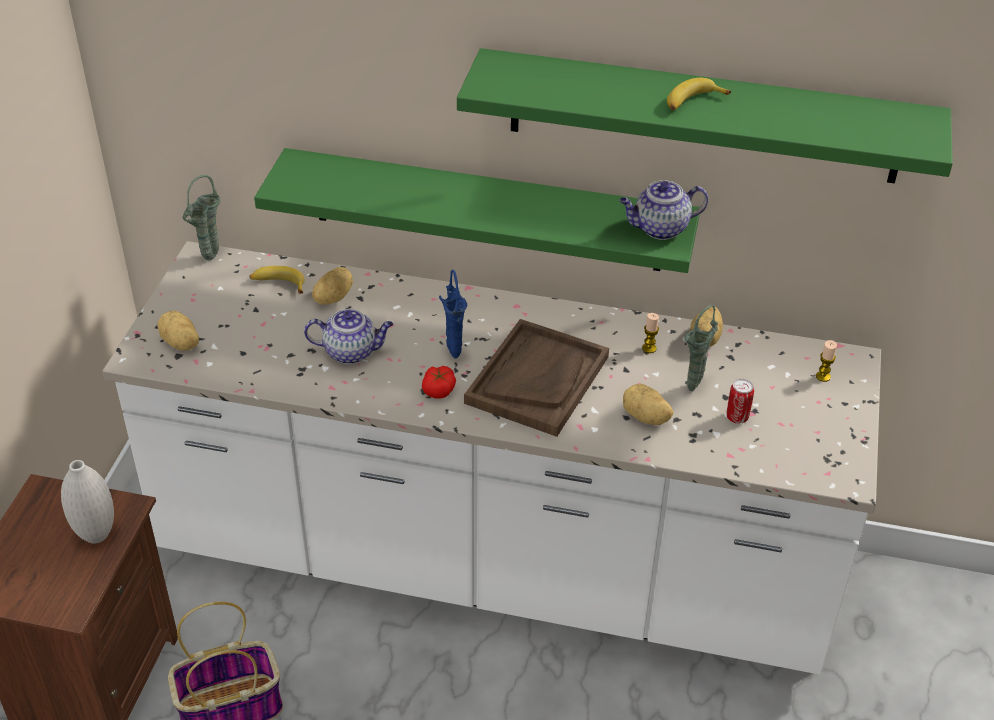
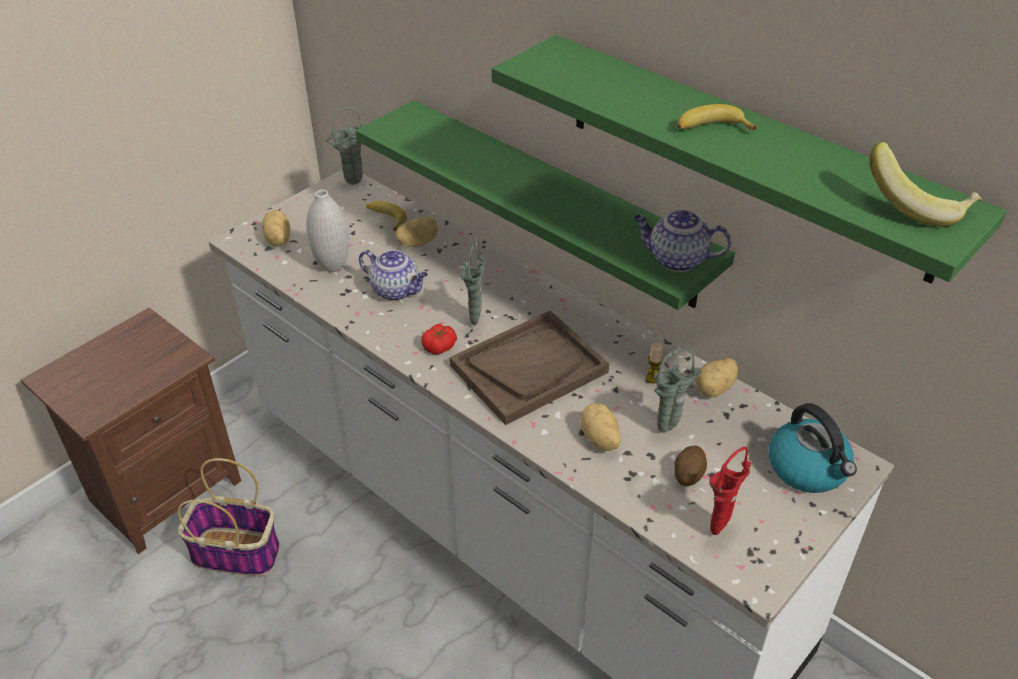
camera: 30 degrees right, 0 degrees up
(96, 535) = (152, 369): white vase -> white vase (333, 266)
(452, 353) = (476, 320): blue vase -> green vase
(737, 417) = (688, 474): can -> potato
(792, 450) = (719, 528): none -> red vase
(823, 376) = (808, 468): candle -> kettle
(892, 123) = (917, 206): none -> banana

